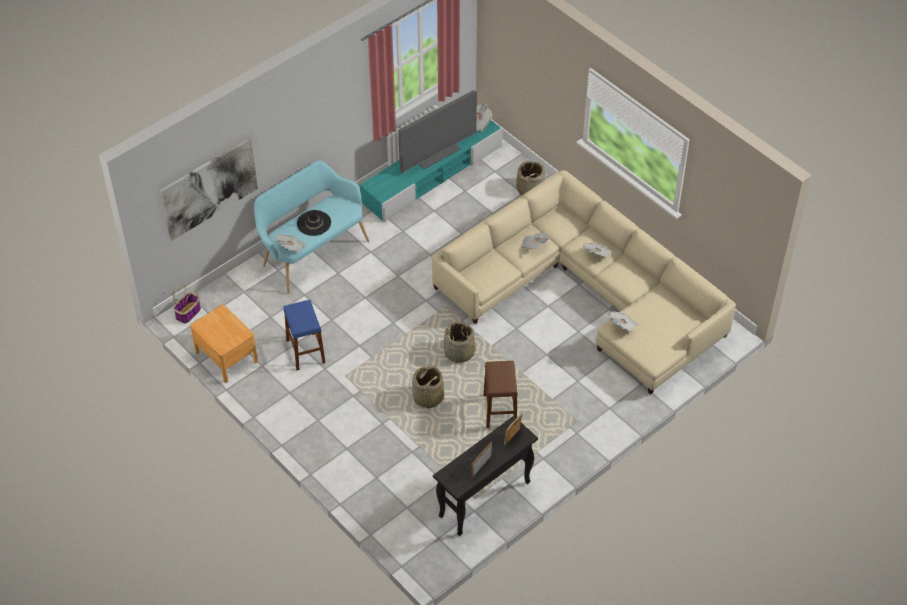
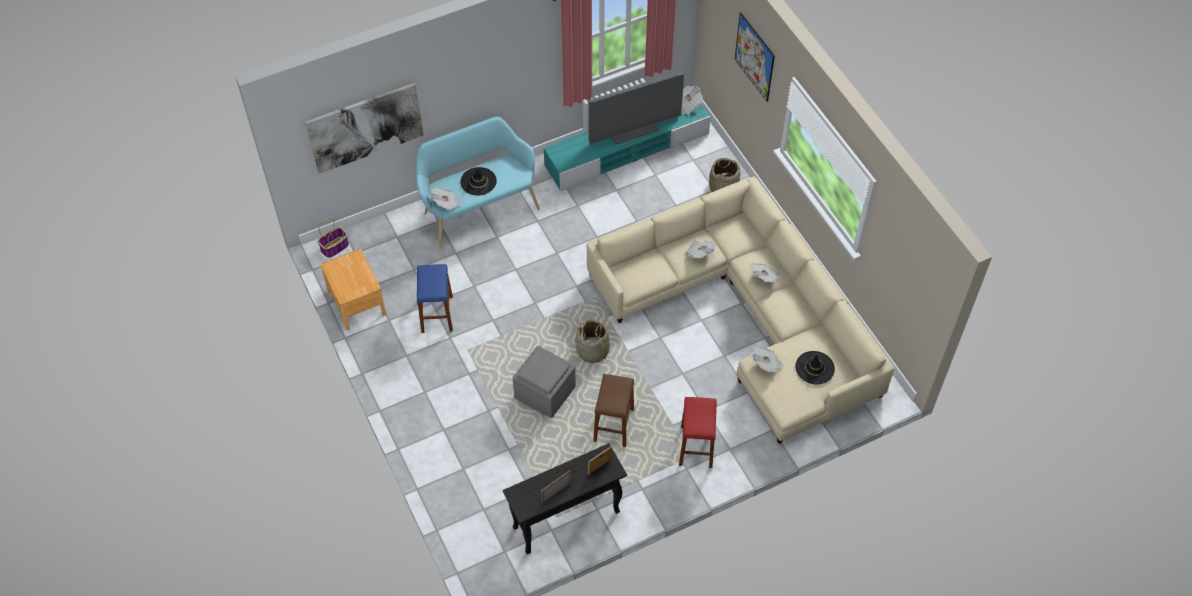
camera: 15 degrees right, 5 degrees up
(428, 397) = (544, 393): basket -> grey ottoman
(544, 60) = (754, 57): none -> picture
(579, 412) = (696, 447): none -> red stool
(666, 320) = (814, 368): none -> black hat

